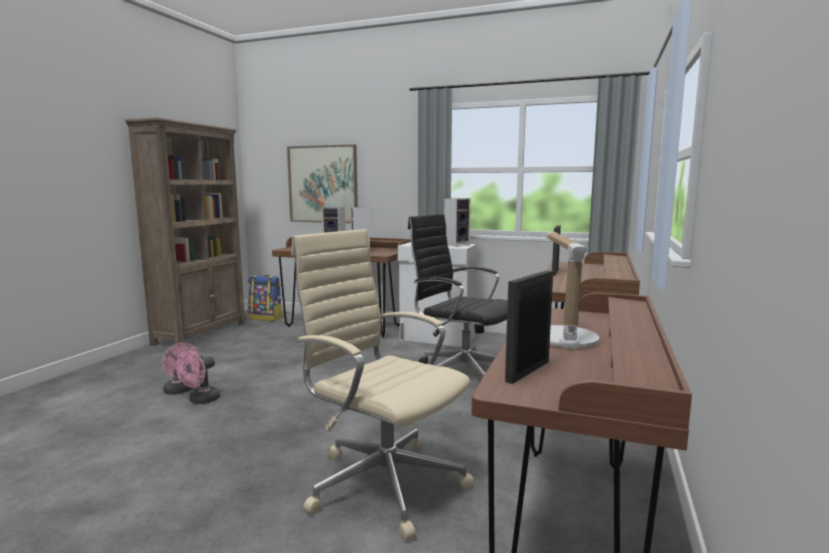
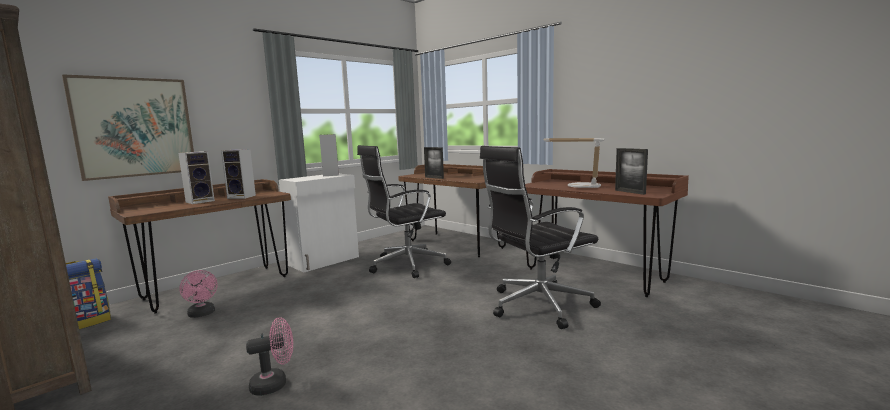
camera: 65 degrees left, 0 degrees up
(200, 400) = (324, 369): pink fan -> pink fan (202, 314)
(383, 481) = (537, 305): beige office chair -> black office chair

